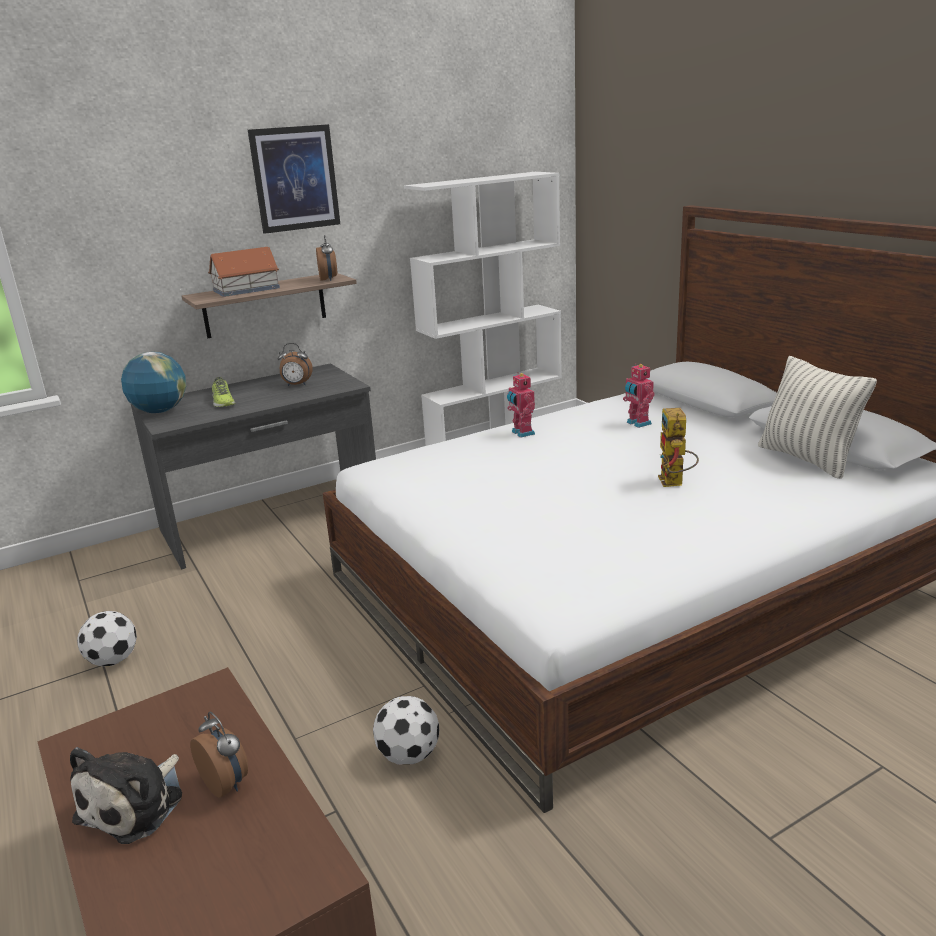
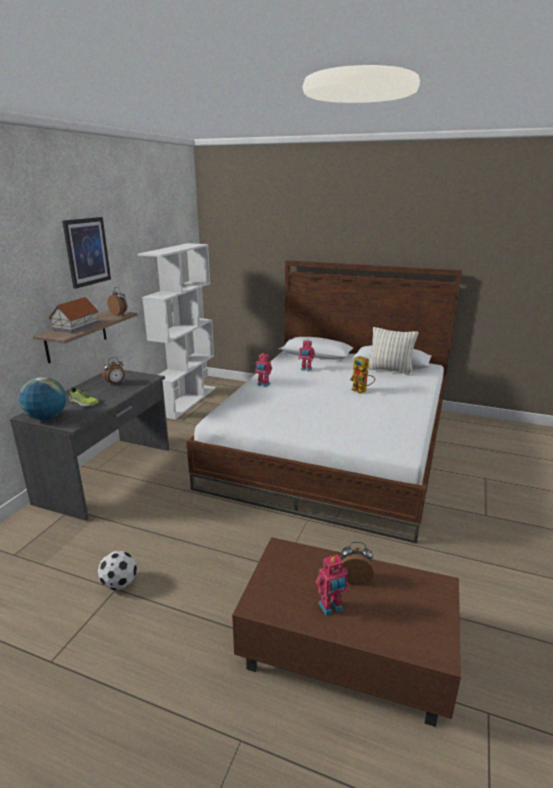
camera: 40 degrees left, 0 degrees up
(135, 804) = (331, 607): plush toy -> toy robot
(409, 755) = (341, 549): football -> none

